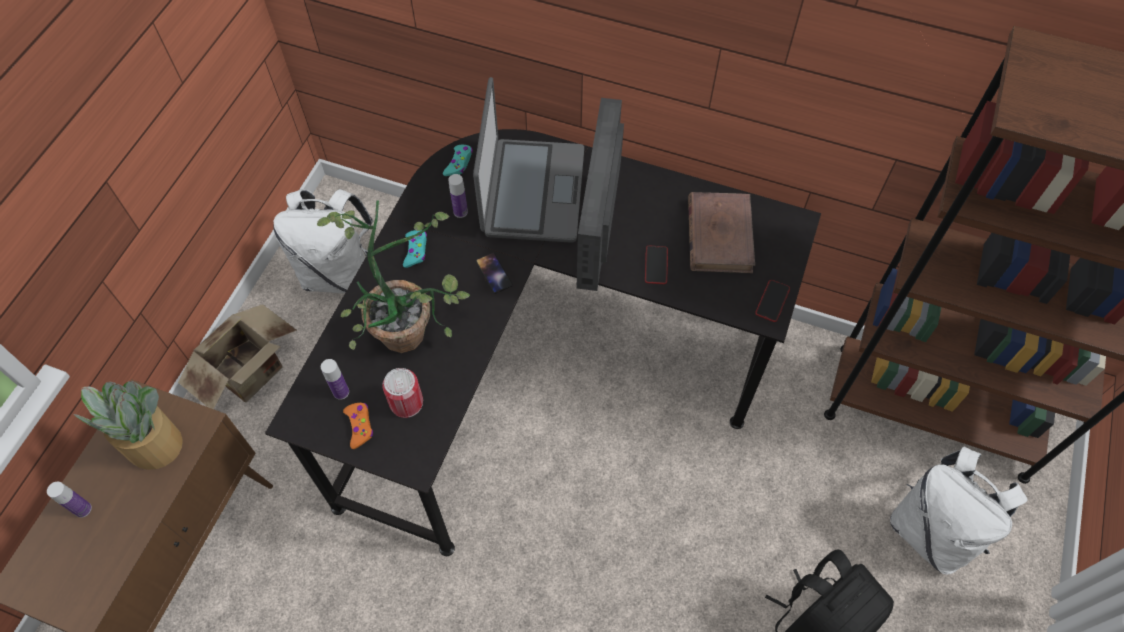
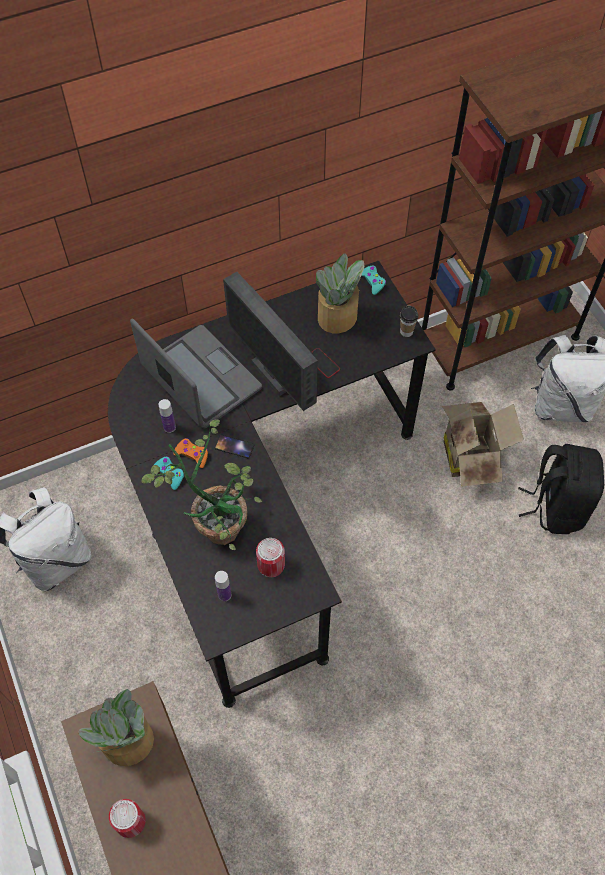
camera: 45 degrees left, 0 degrees up
(83, 509) = (130, 821): bottle -> can
(253, 373) = (71, 677): cardboard box -> cardboard box (472, 455)
(360, 426) = (259, 603): orange game controller -> orange game controller (192, 454)
(459, 163) = (132, 398): turquoise game controller -> turquoise game controller (372, 282)
(719, 235) = (338, 317): brown book -> potted plant
(772, 301) = (406, 332): phone -> cup

